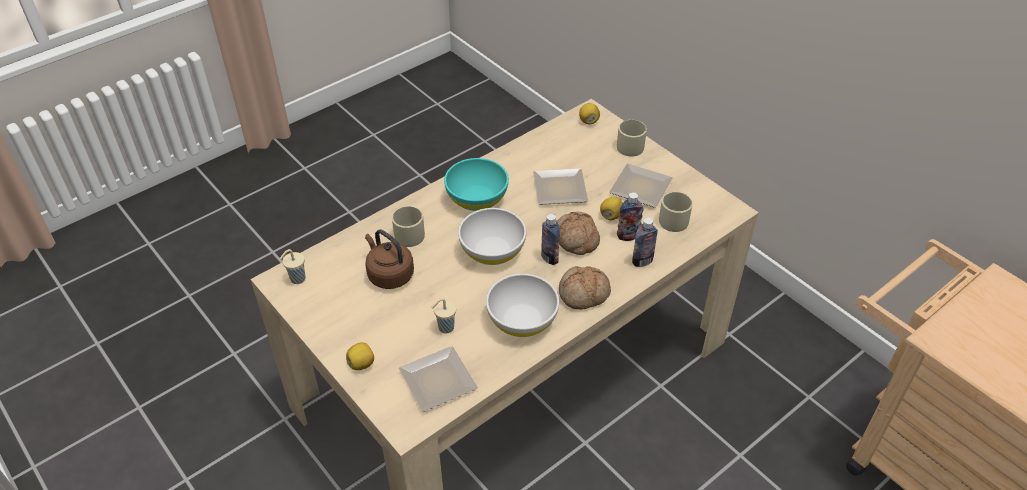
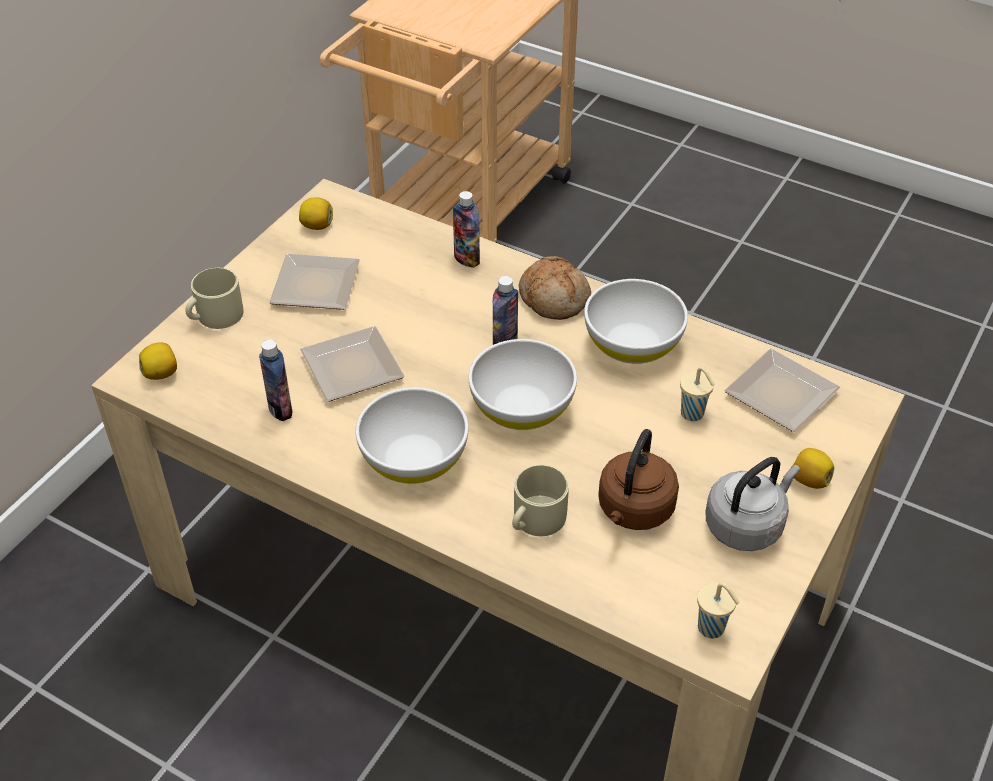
camera: 110 degrees left, 0 degrees up
(349, 320) = (746, 525): none -> grey kettle
(476, 198) = (413, 459): turquoise bowl -> white bowl
(575, 239) = (455, 328): bread -> none
(611, 216) = (389, 303): lemon -> lemon (317, 226)
(628, 236) = (424, 280): bottle -> bottle (280, 409)
(675, 219) = (369, 244): beige mug -> none

